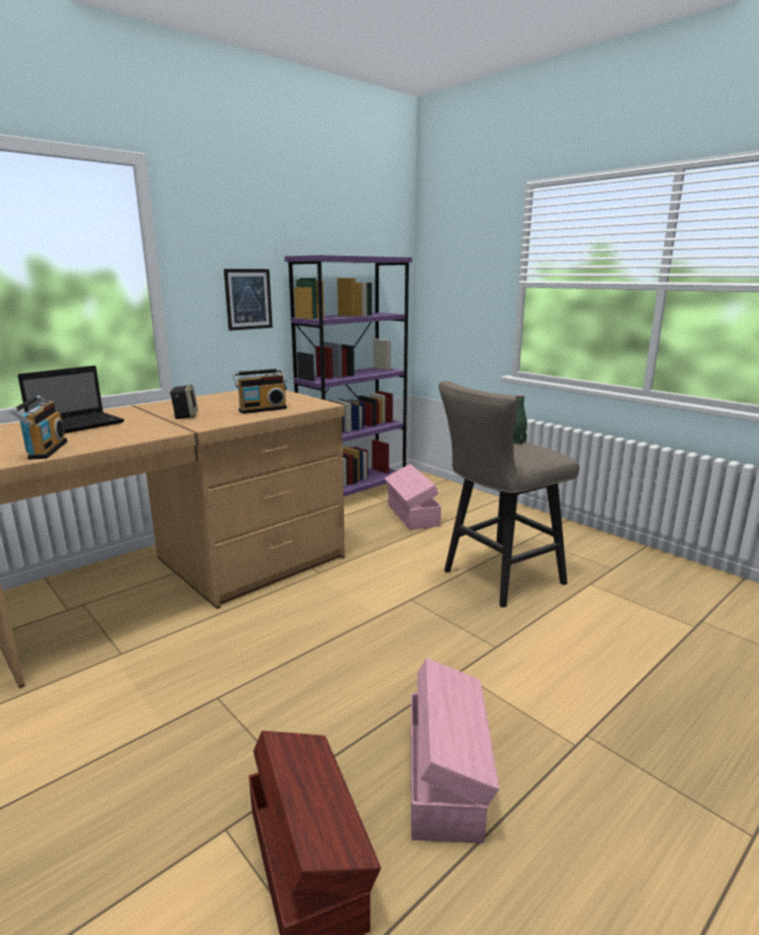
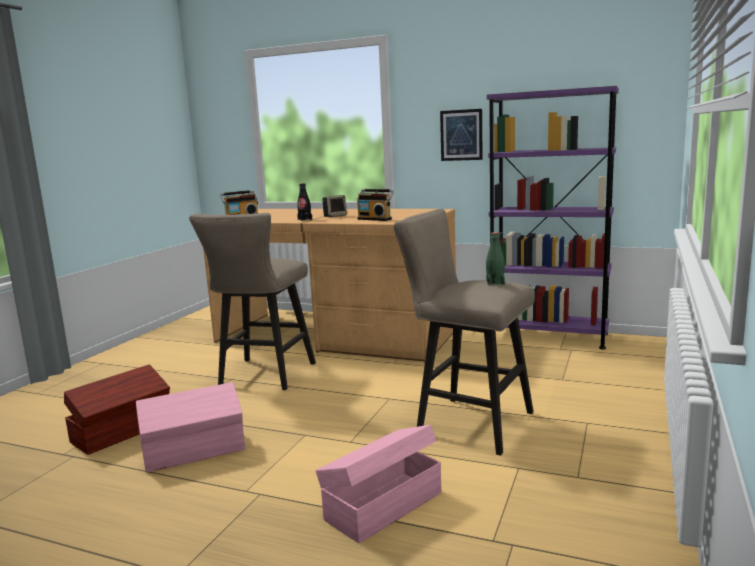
camera: 65 degrees right, 5 degrees down
(78, 425) = (291, 213): laptop -> none
(170, 428) = (305, 219): none -> black bottle
(247, 667) = (263, 377): none -> beige stool
(412, 515) = (547, 364): pink storage box -> pink storage box (381, 506)

